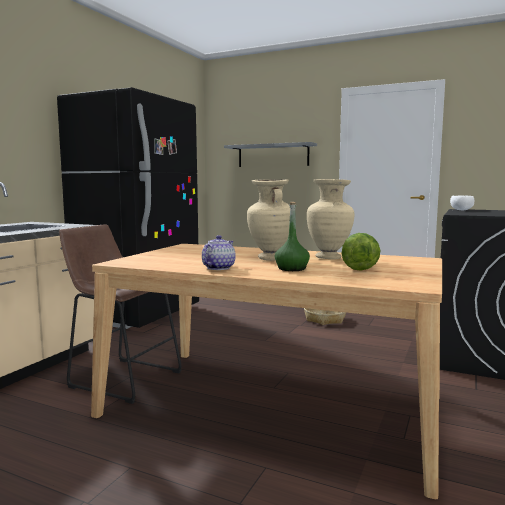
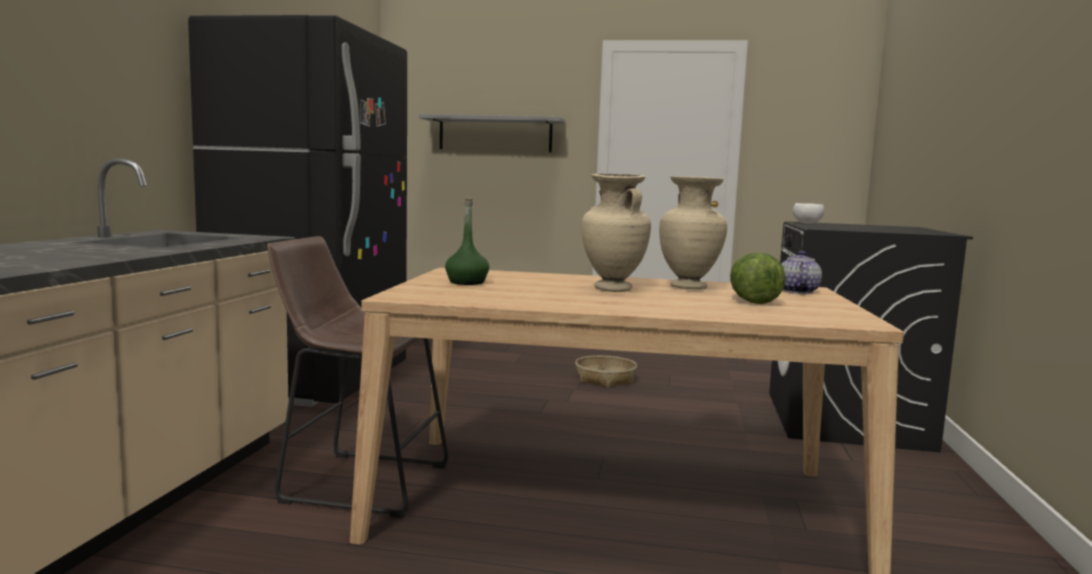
camera: 15 degrees left, 0 degrees up
(218, 268) = (566, 303): teapot -> teapot (797, 291)
(292, 269) = (669, 303): green bottle -> green bottle (467, 282)

